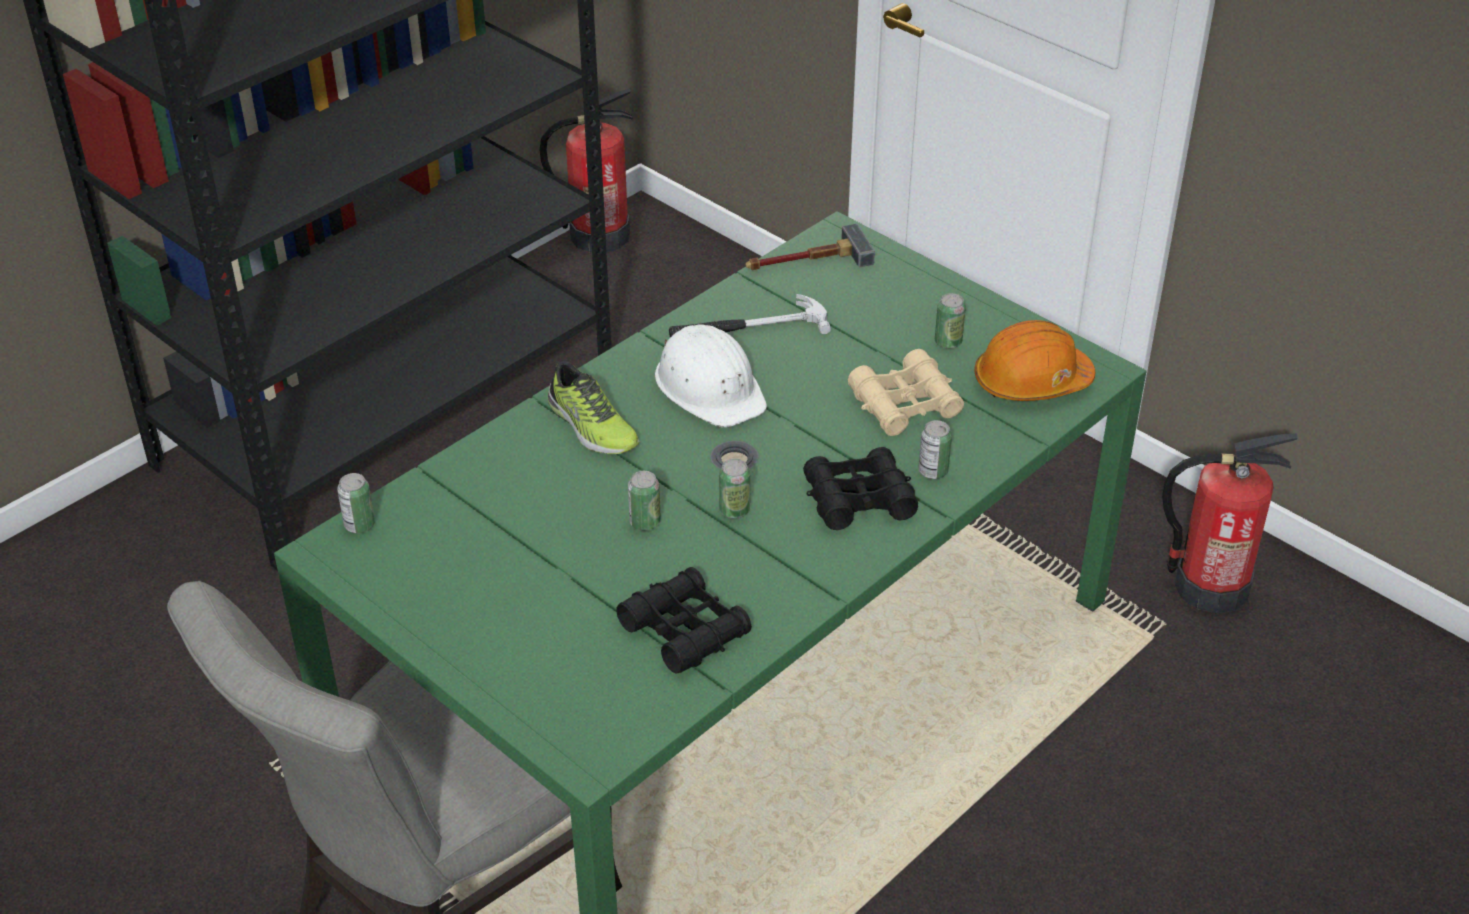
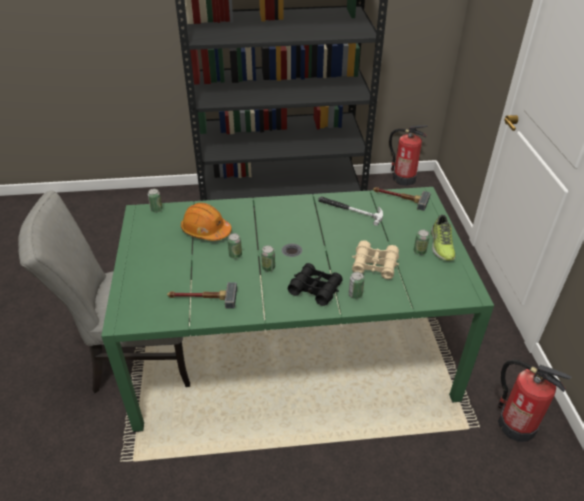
camera: 40 degrees right, 0 degrees up
(591, 426) = (258, 216): shoe -> shoe (441, 245)
(684, 630) = (201, 298): black binoculars -> hammer
(710, 387) = (312, 223): white hard hat -> none
(1031, 382) = (436, 283): orange hard hat -> orange hard hat (206, 230)

